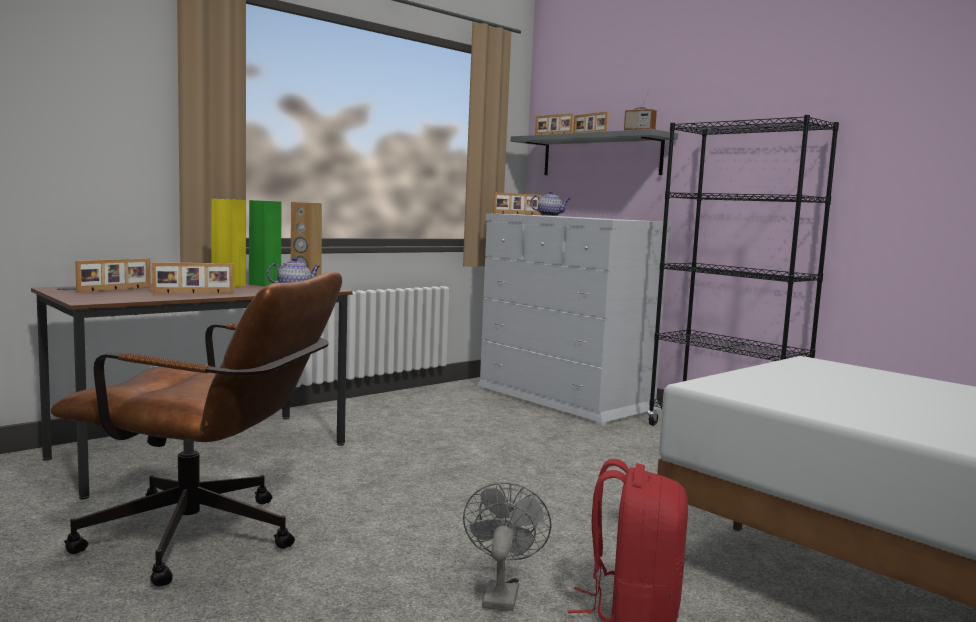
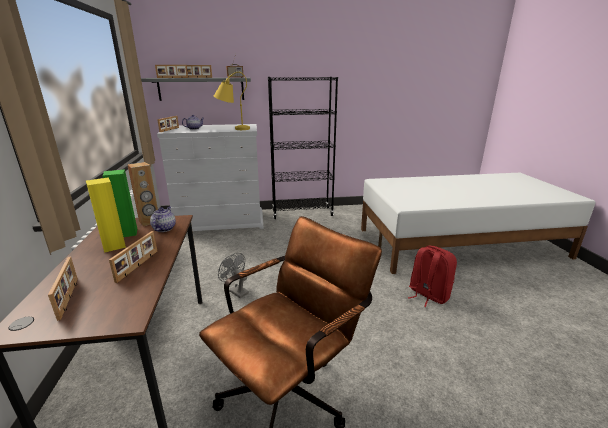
camera: 55 degrees left, 15 degrees up
(501, 593) = (400, 316): grey fan -> grey fan (236, 291)
(597, 218) = (232, 128): none -> yellow table lamp

